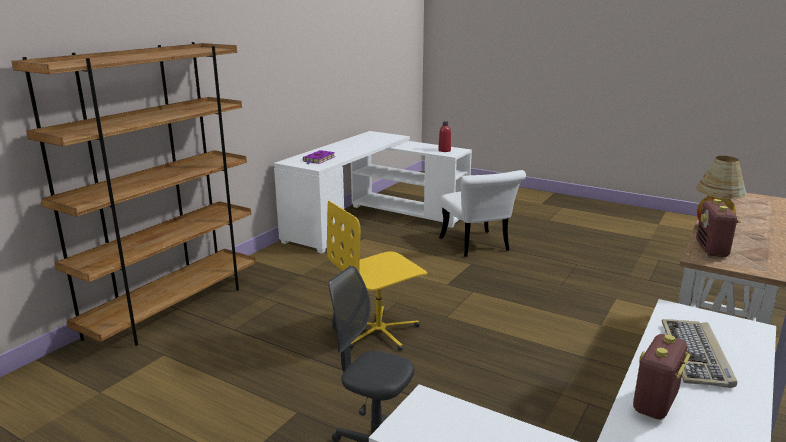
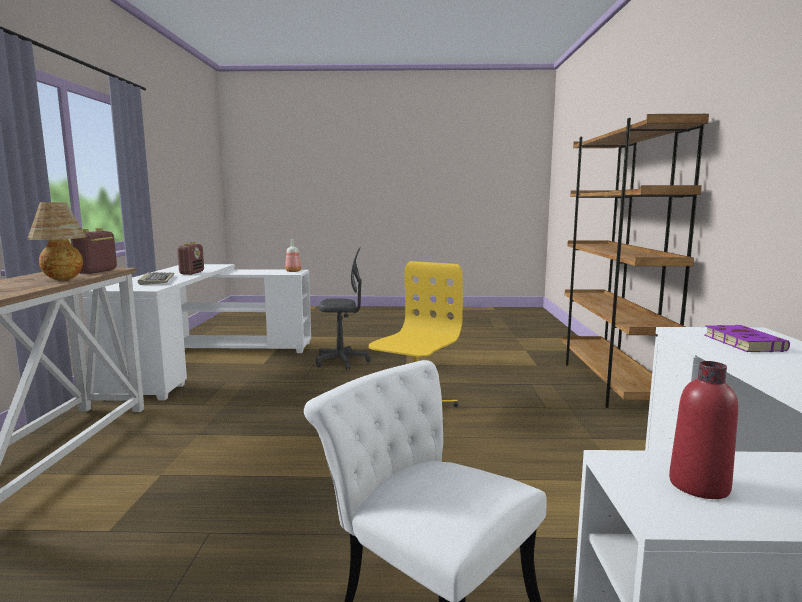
camera: 150 degrees right, 10 degrees down
(417, 421) = (294, 271): none -> bottle
(712, 249) = (96, 271): radio -> radio turned 150 degrees counterclockwise

